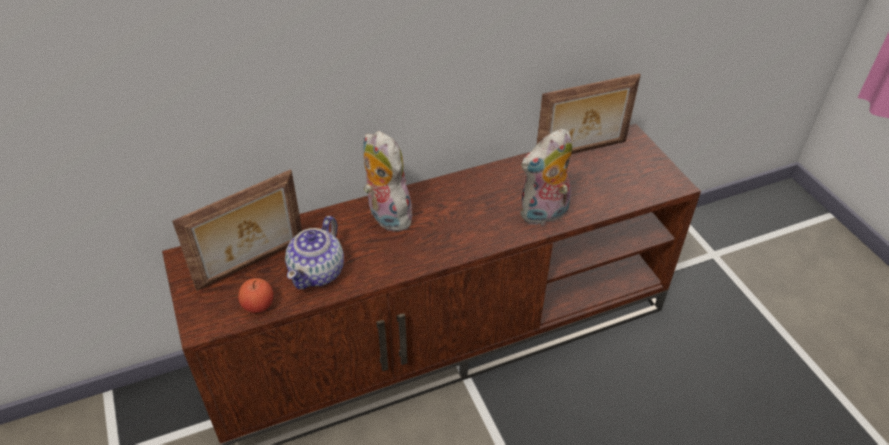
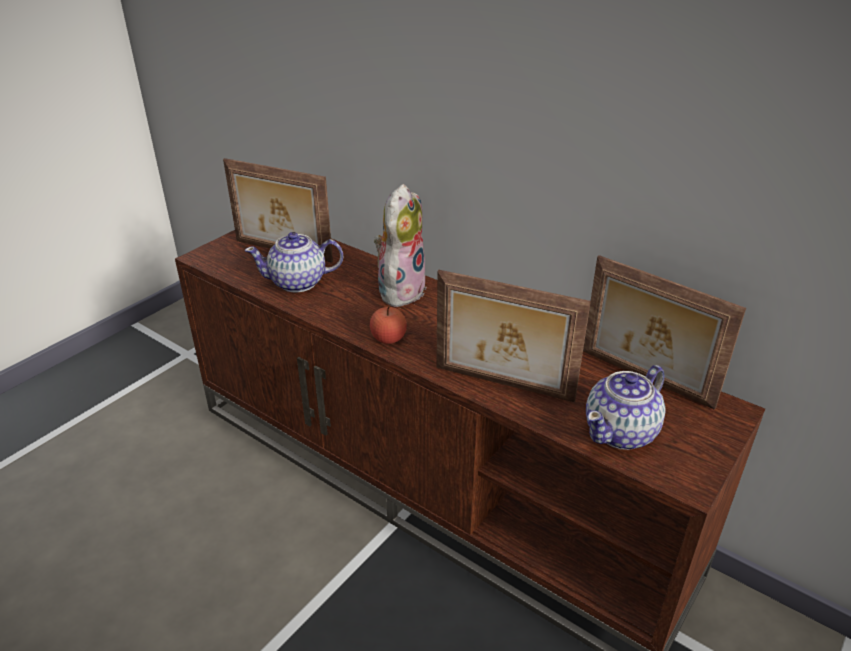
camera: 60 degrees right, 10 degrees down
(258, 305) = (240, 270): apple -> apple (388, 338)
(544, 215) = (503, 385): plush toy -> picture frame
(621, 187) = (621, 432): none -> teapot

